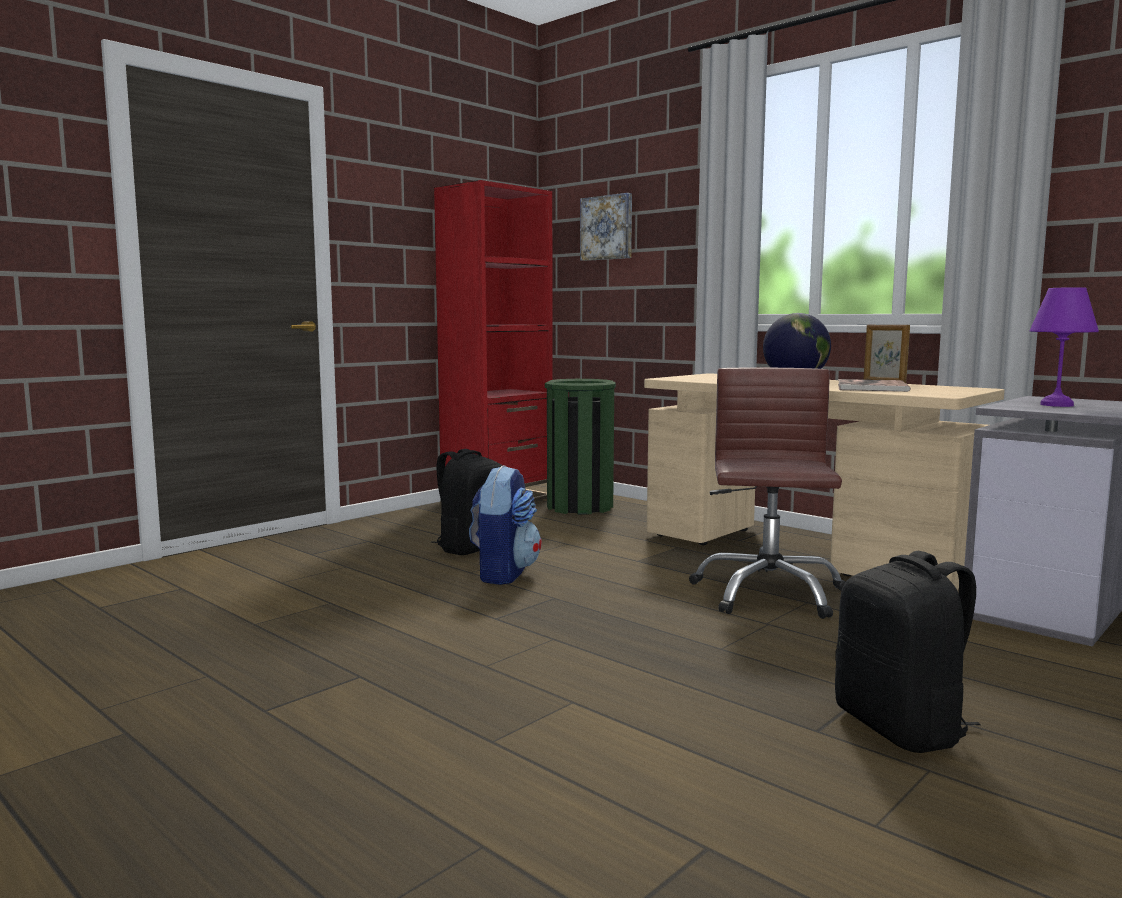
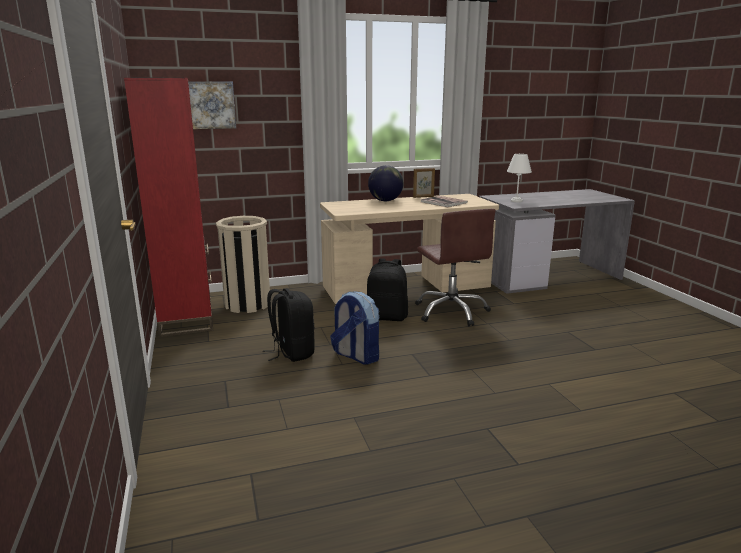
camera: 60 degrees left, 10 degrees up
(580, 507) = (247, 304): green trash can -> beige trash can
(767, 593) = (451, 311): brown office chair -> brown office chair turned 150 degrees counterclockwise
(902, 728) = (598, 337): black backpack -> black backpack (387, 317)
(1058, 405) = (517, 201): purple table lamp -> white table lamp

